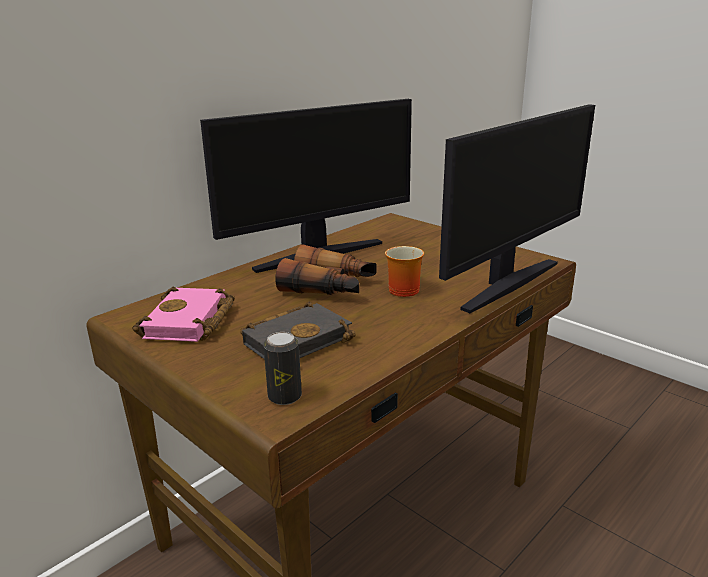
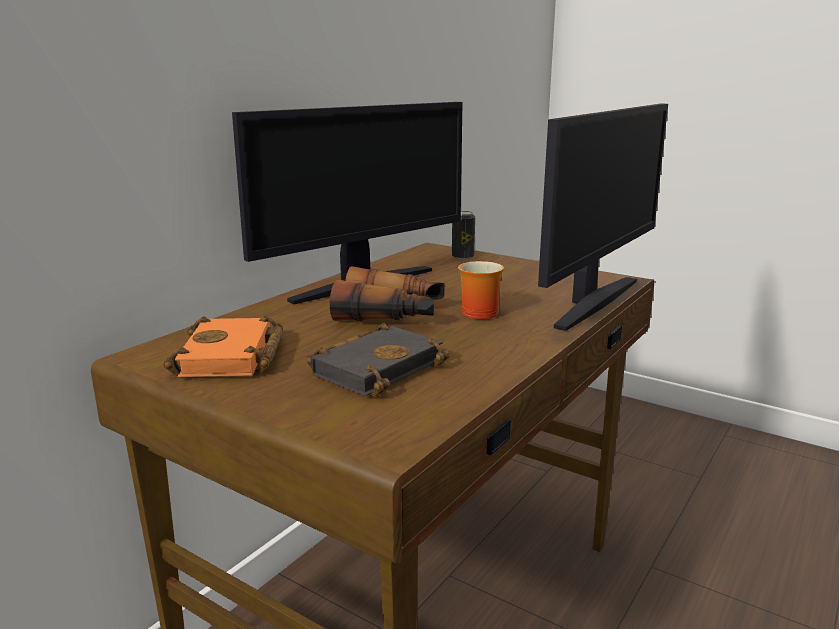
camera: 10 degrees left, 5 degrees down
(190, 322) = (232, 358): pink book -> orange book
(284, 397) = (389, 425): can -> can (462, 257)

